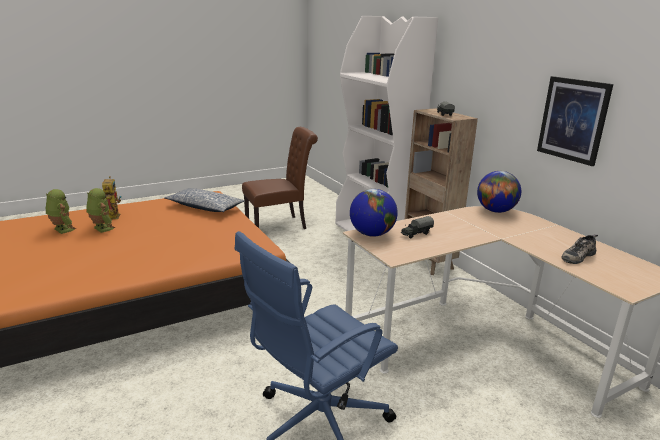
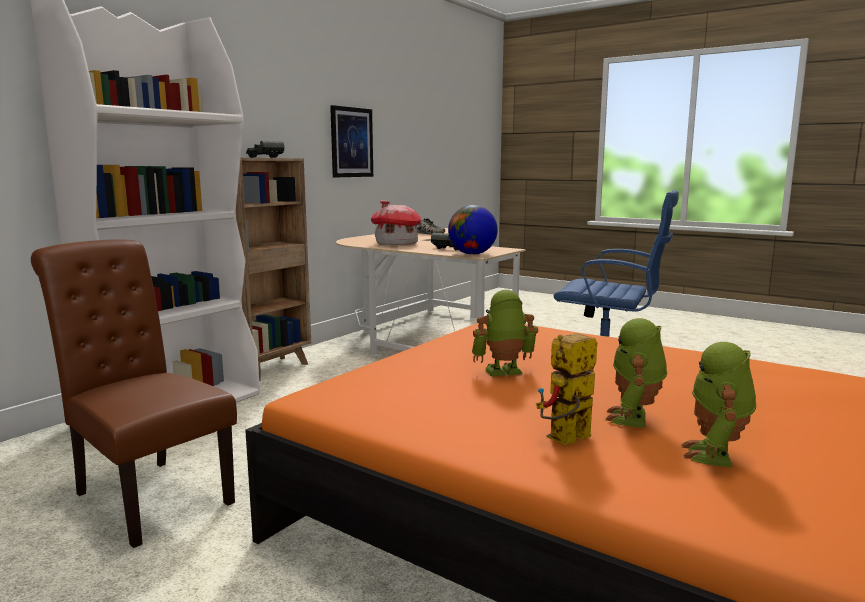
camera: 115 degrees left, 10 degrees down
(180, 224) = (503, 372): none -> toy robot
(205, 207) = (401, 380): pillow -> none
(467, 223) = (396, 244): none -> toy house
(495, 211) = (350, 241): globe -> none

